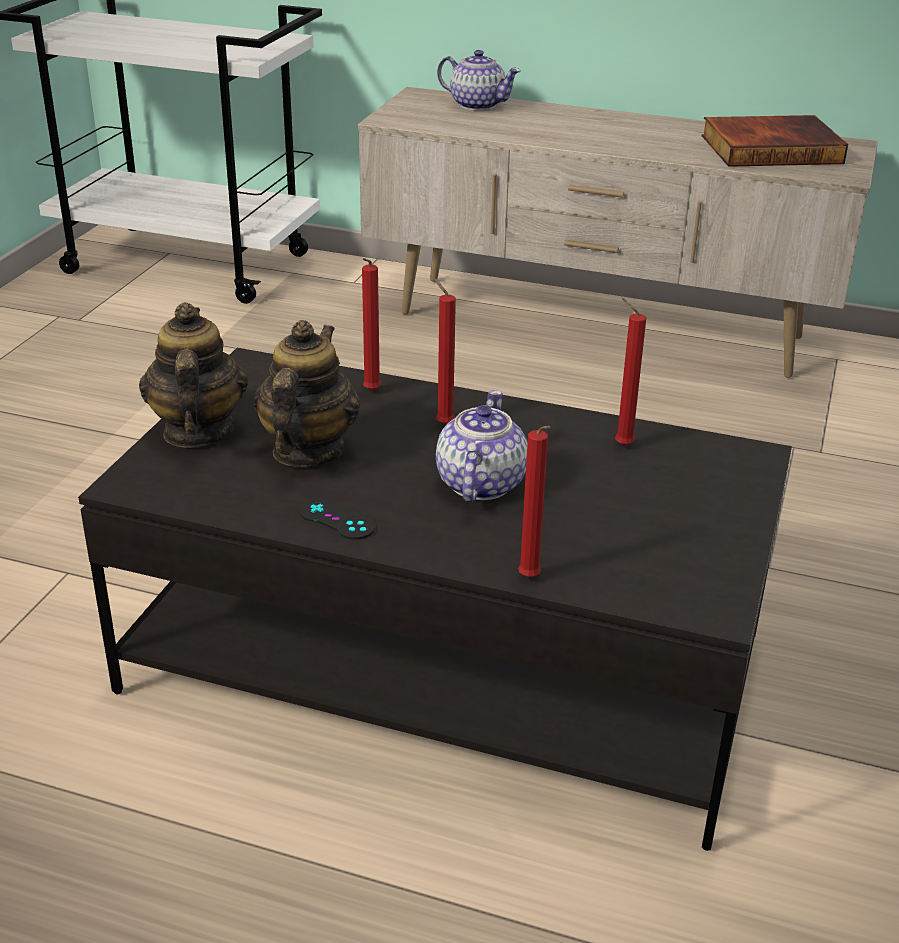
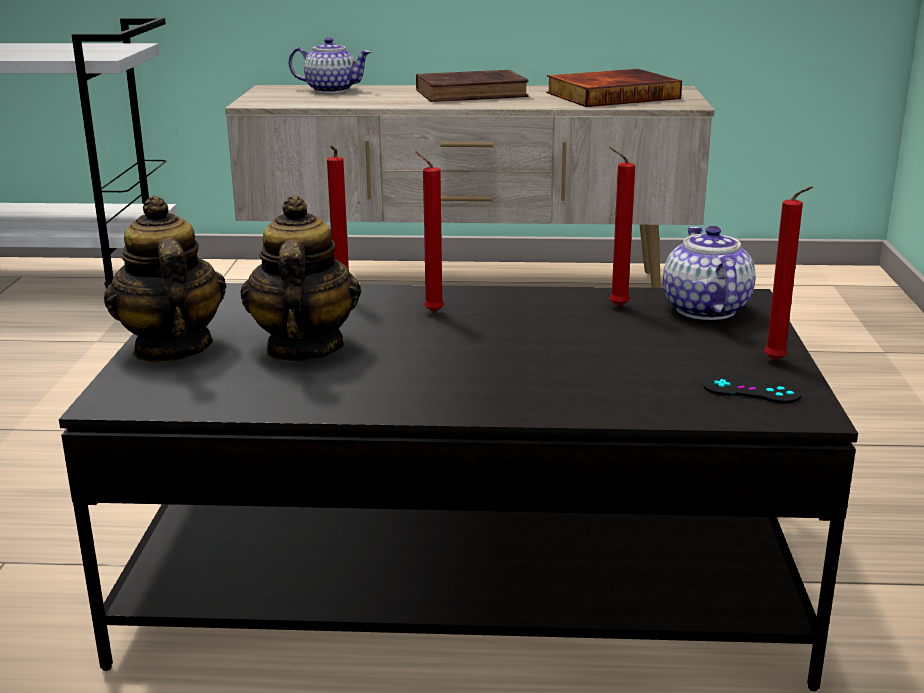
camera: 15 degrees left, 10 degrees down
(337, 520) = (370, 397): black game controller -> black game controller (751, 390)
(479, 484) = (500, 351): teapot -> teapot (705, 310)
(530, 579) = (606, 415): red candle -> red candle (778, 362)
(622, 128) = (474, 93): none -> brown book

